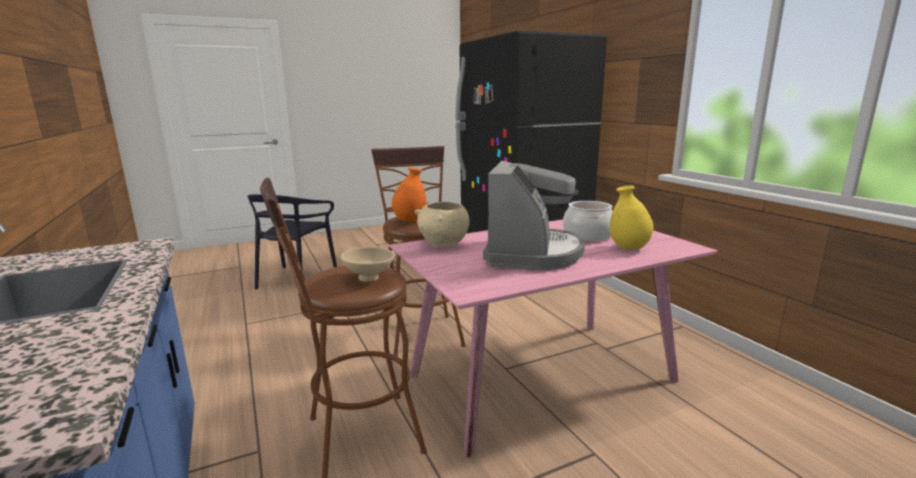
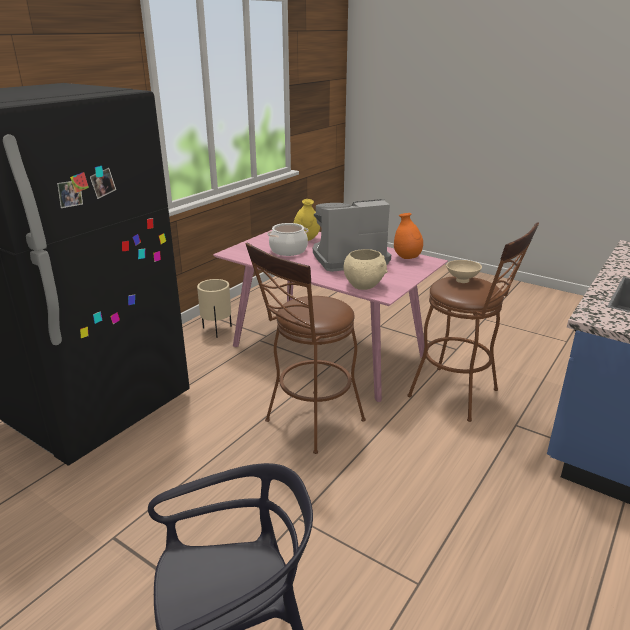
camera: 120 degrees left, 10 degrees up
(410, 221) = (329, 308): orange vase -> orange vase (407, 258)
(632, 325) = (217, 331): none -> beige planter

